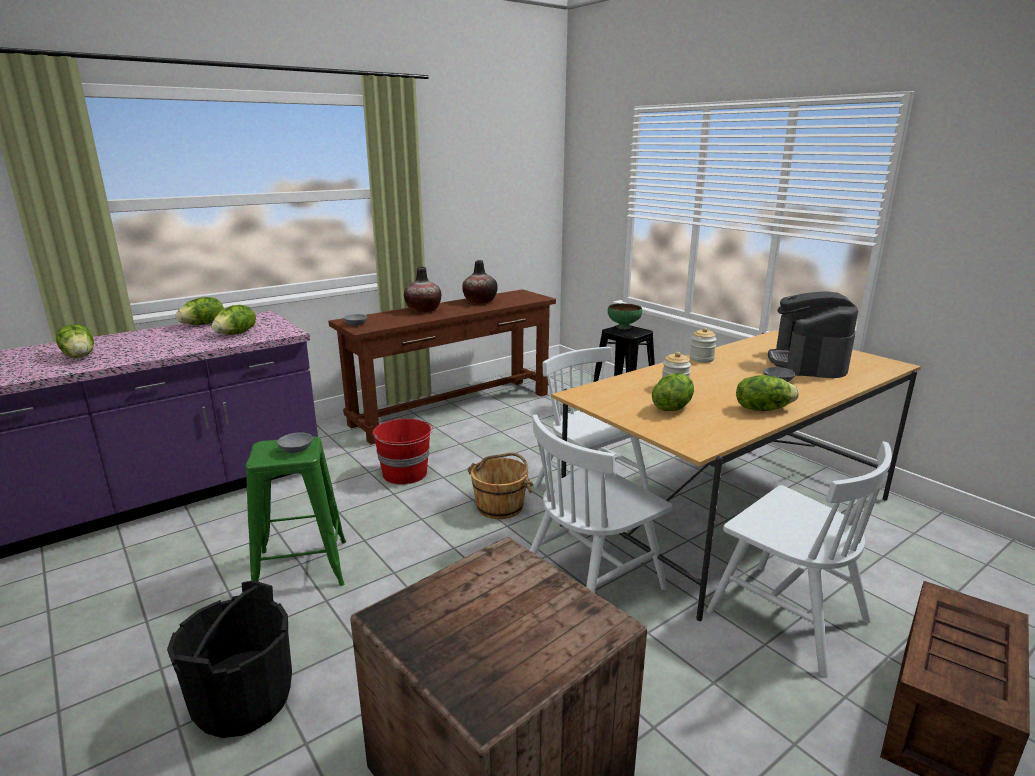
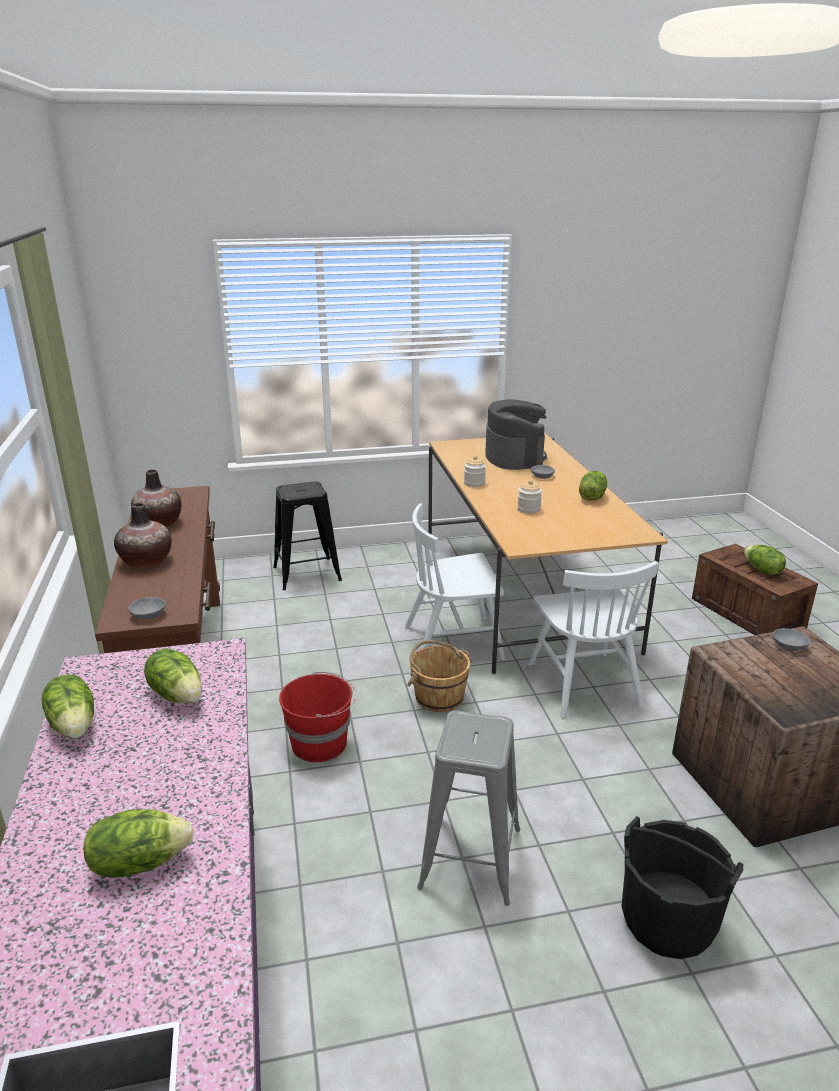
camera: 65 degrees left, 5 degrees up
(297, 449) = (479, 728): grey bowl -> grey bowl (790, 646)
(301, 567) = (470, 857): green stool -> grey stool
(623, 327) = (290, 488): green bowl -> none
(672, 407) = (570, 522): lettuce -> lettuce (762, 570)
(786, 616) = (651, 622): white chair -> none
(808, 363) = (514, 457): coffee machine -> coffee machine turned 135 degrees counterclockwise

